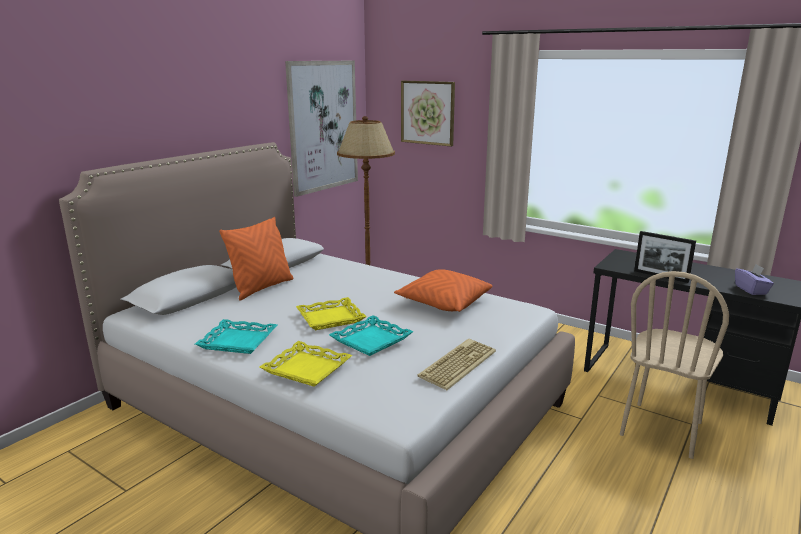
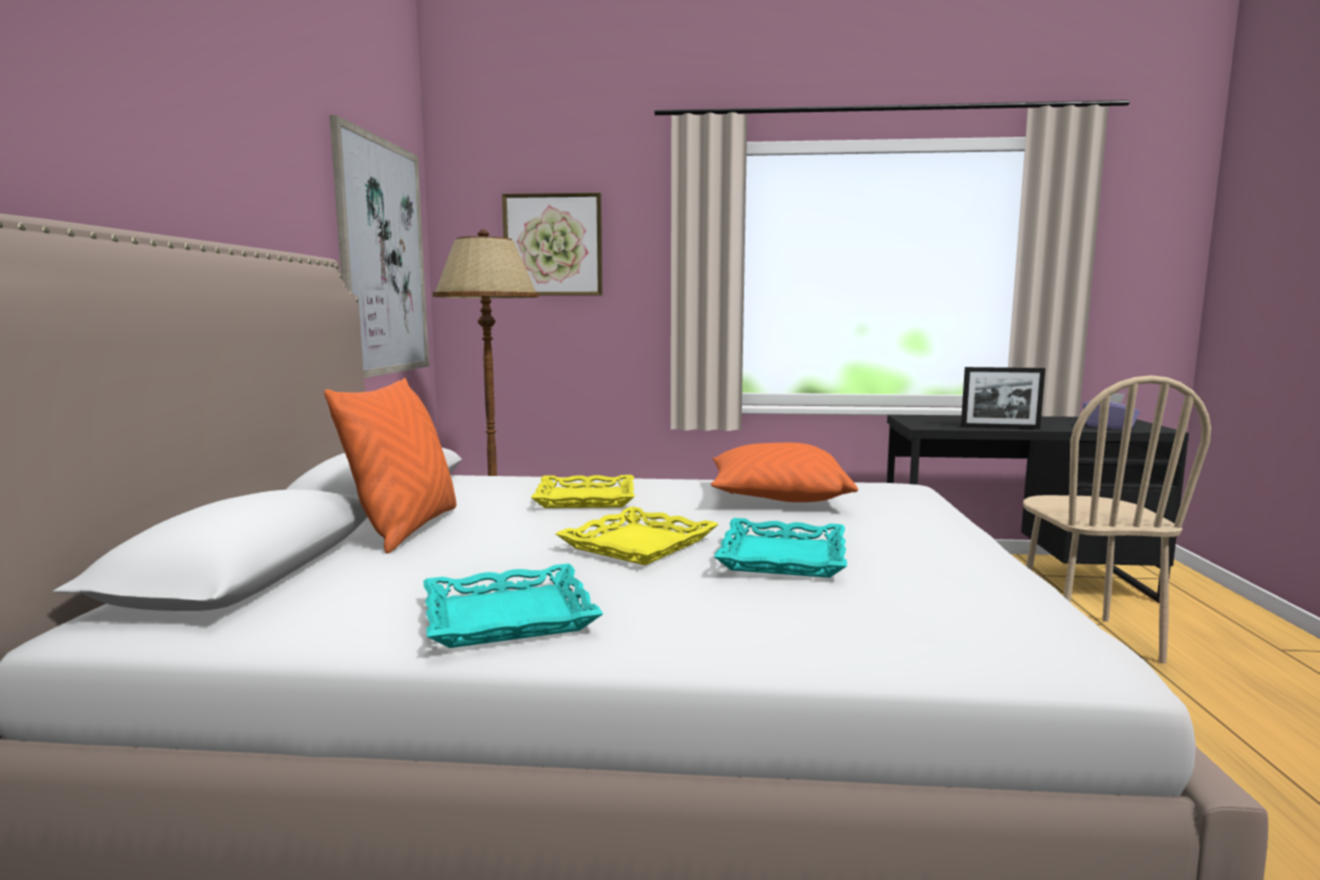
camera: 30 degrees left, 10 degrees down
(306, 369) = (759, 625): yellow tray -> yellow tray (585, 499)
(457, 363) = (973, 559): keyboard -> none

